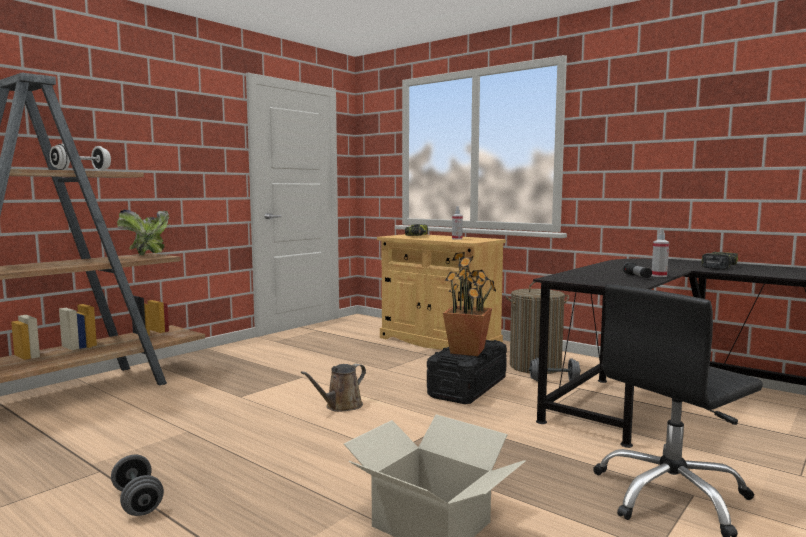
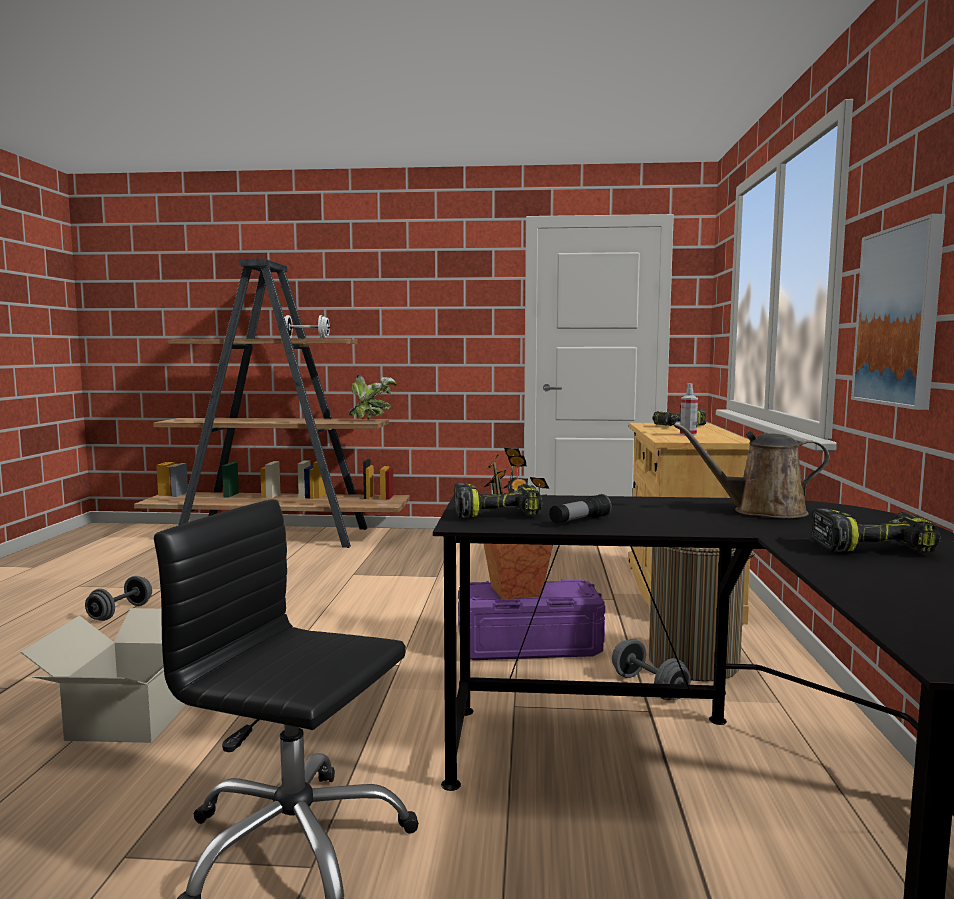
camera: 55 degrees right, 0 degrees up
(341, 406) = (378, 611): brown watering can -> brown watering can (761, 511)
(468, 387) = (529, 646): black storage box -> purple storage box
(605, 280) = (498, 513): none -> power drill
(633, 169) = (899, 316): none -> picture
(659, 276) = (621, 528): spray bottle -> none

